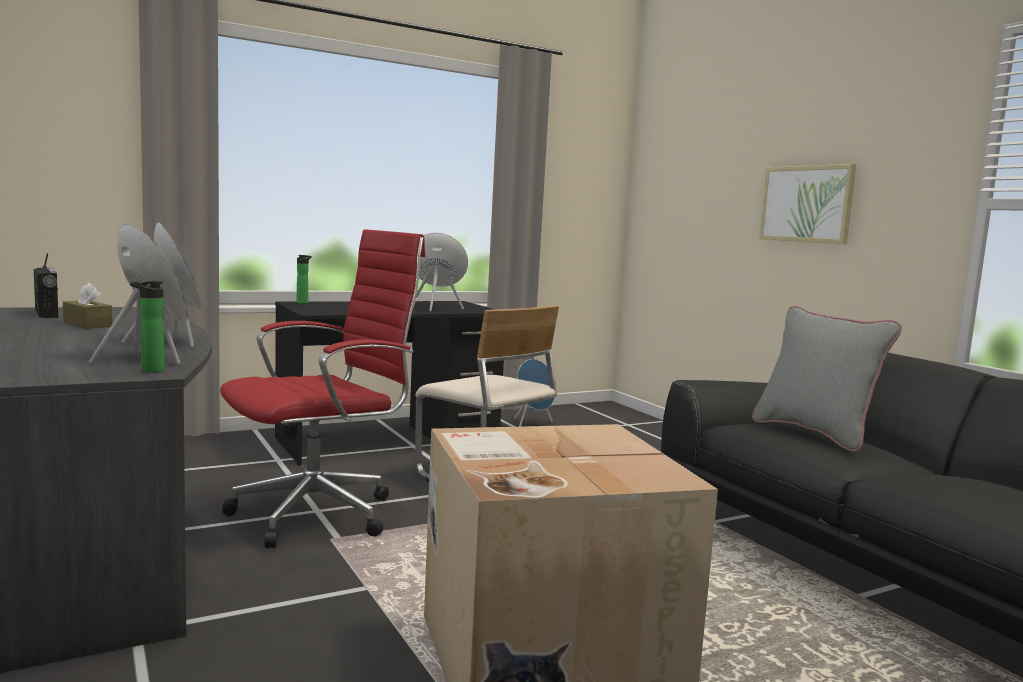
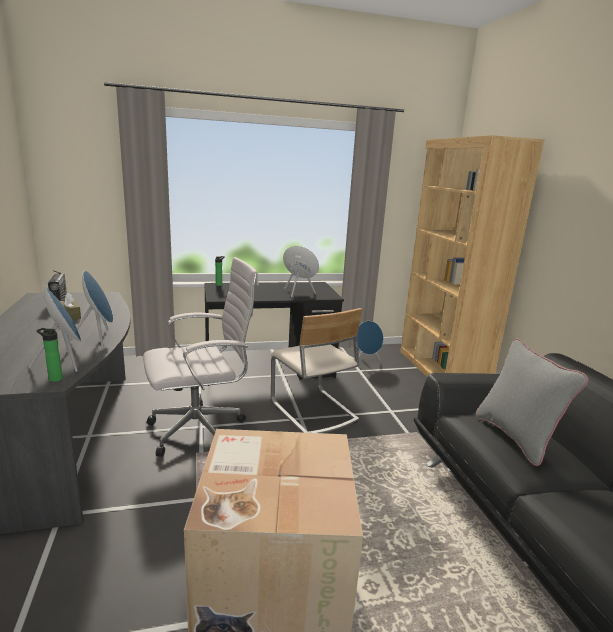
camera: 15 degrees right, 10 degrees up
(321, 513) = (201, 429): red office chair -> white office chair
(645, 428) = (440, 371): none -> brown bookcase
(806, 204) = (565, 238): picture -> none

